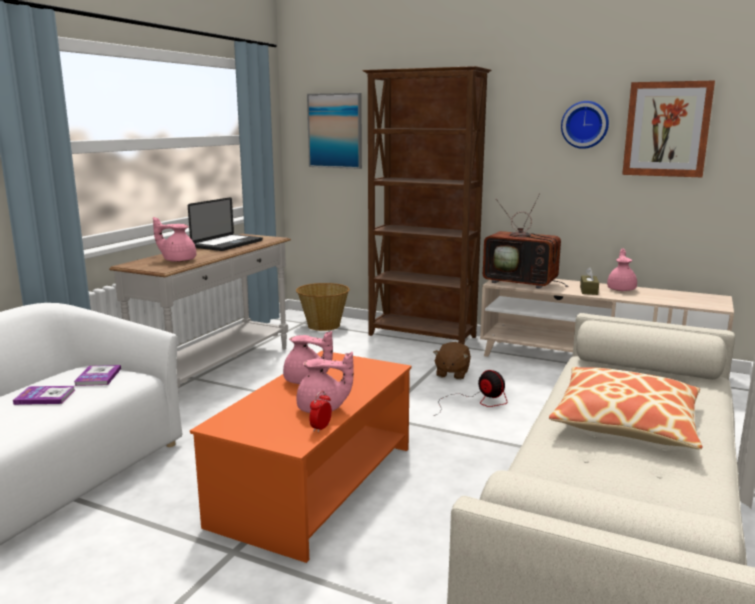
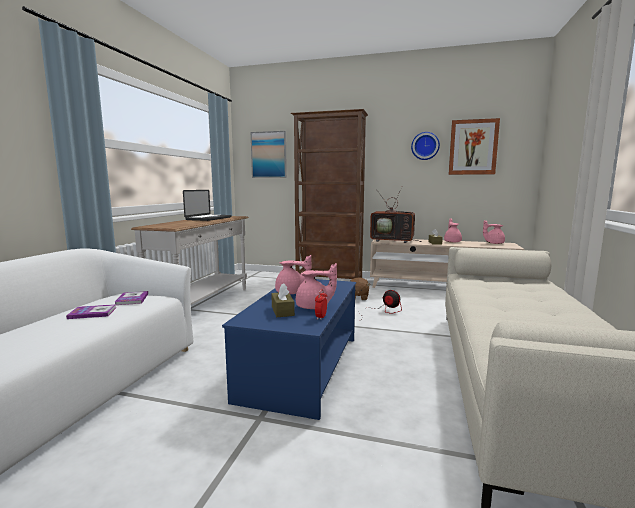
camera: 10 degrees left, 5 degrees down
(178, 260) = (180, 224): pink teapot -> pink teapot (493, 243)
(277, 413) = (282, 311): none -> brown tissue box
(315, 485) = (301, 367): orange coffee table -> blue coffee table
(323, 325) = (264, 277): basket -> none
(626, 422) = (518, 301): pillow -> none

